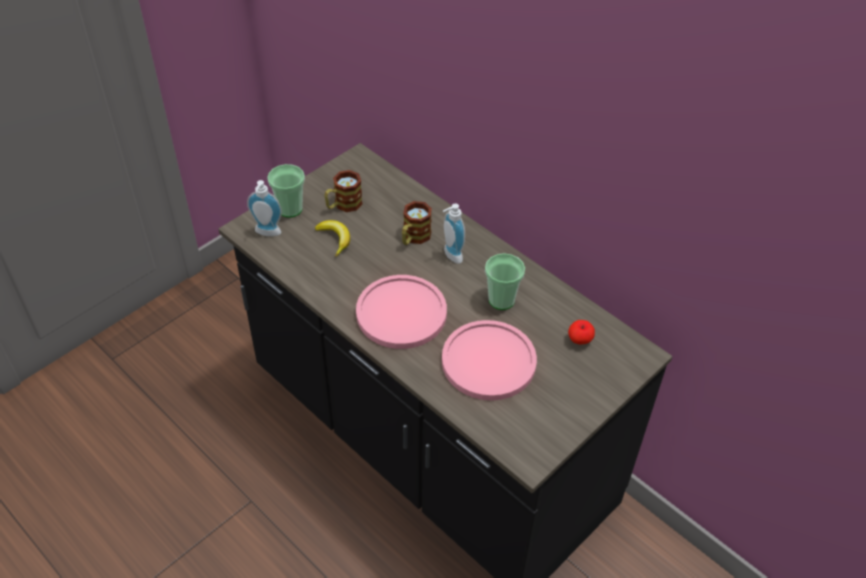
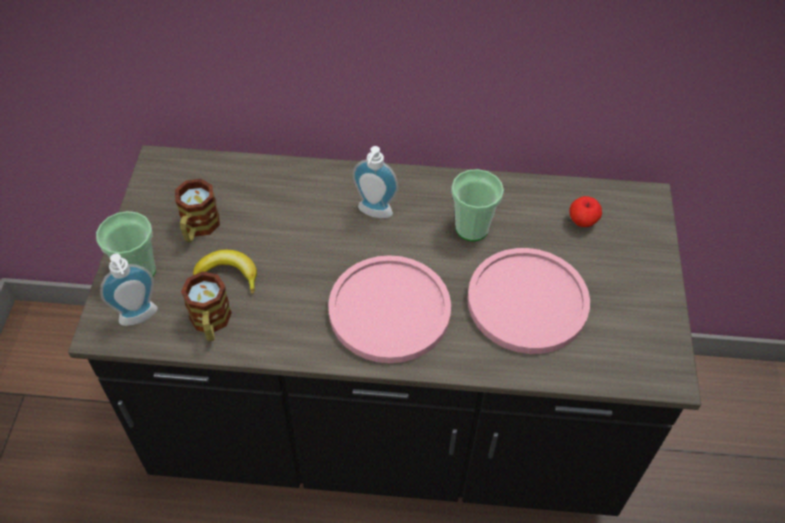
camera: 40 degrees left, 5 degrees up
(414, 238) = (315, 217): mug -> mug (211, 323)

